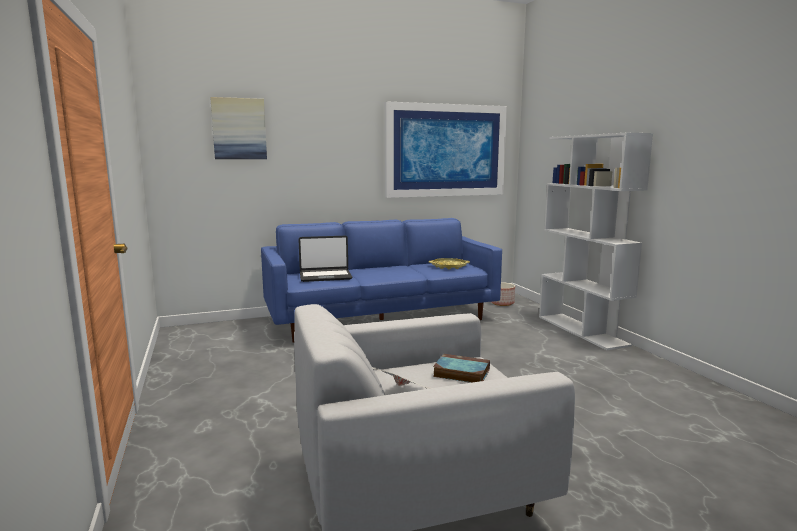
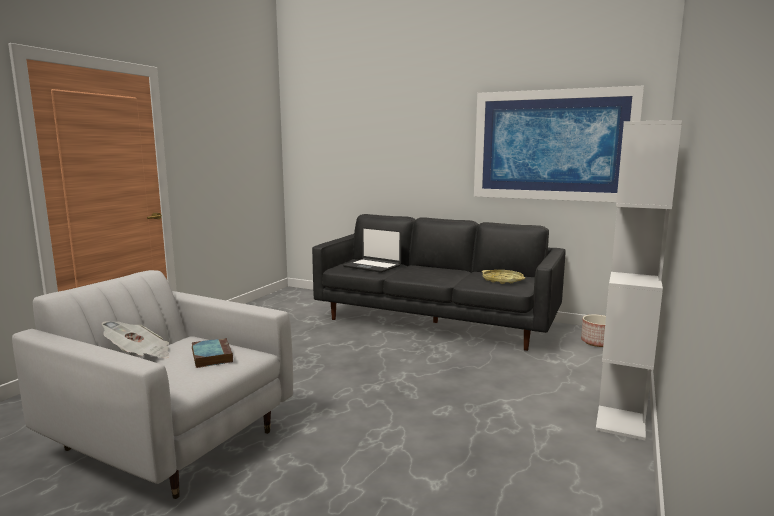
camera: 45 degrees right, 0 degrees up
(239, 129) = (346, 127): picture -> none
(382, 319) = (435, 322): blue sofa -> black sofa

